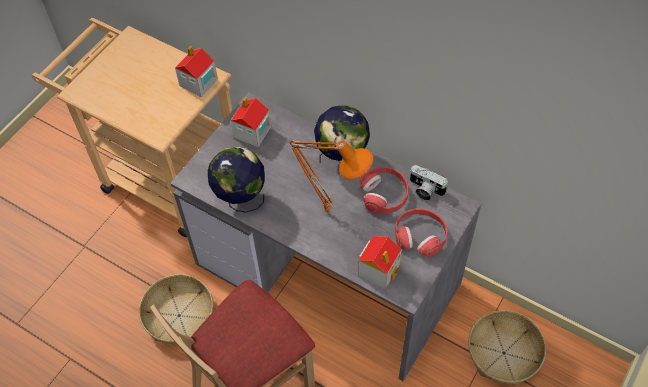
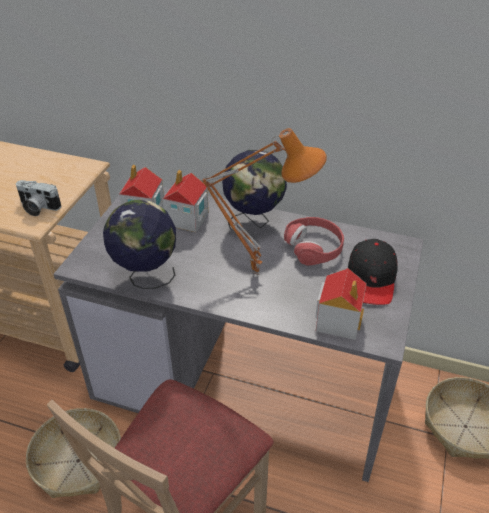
camera: 15 degrees left, 15 degrees down
(198, 83) = (73, 173): toy house -> toy house (187, 219)
(420, 236) = (371, 279): red headphones -> black cap
(425, 190) = (357, 236): camera -> camera (37, 208)

